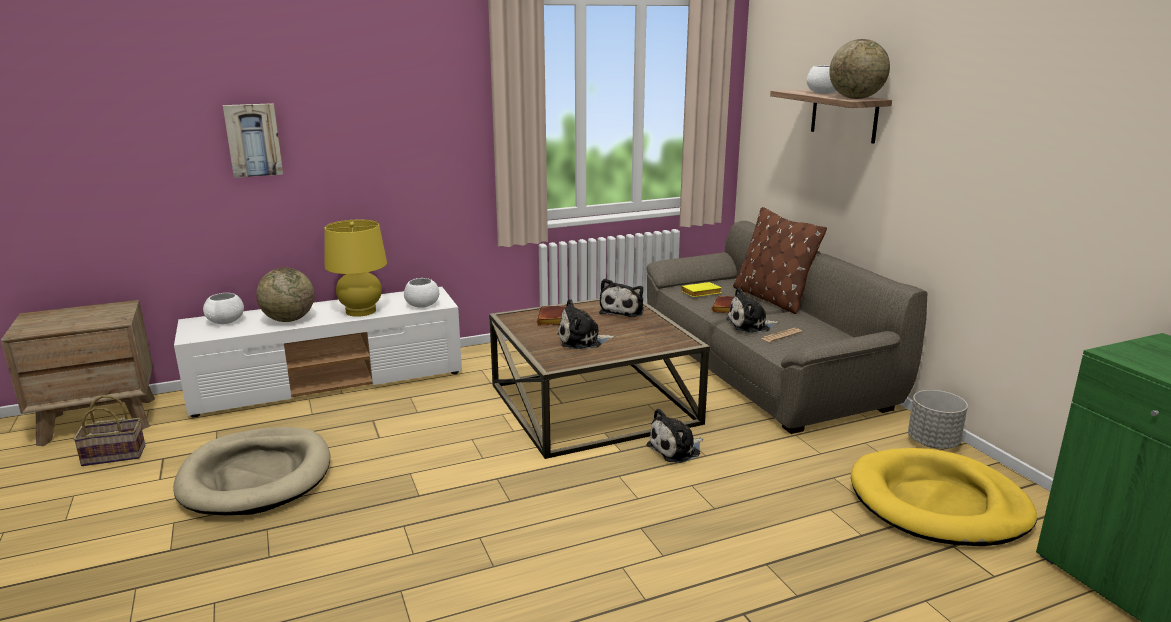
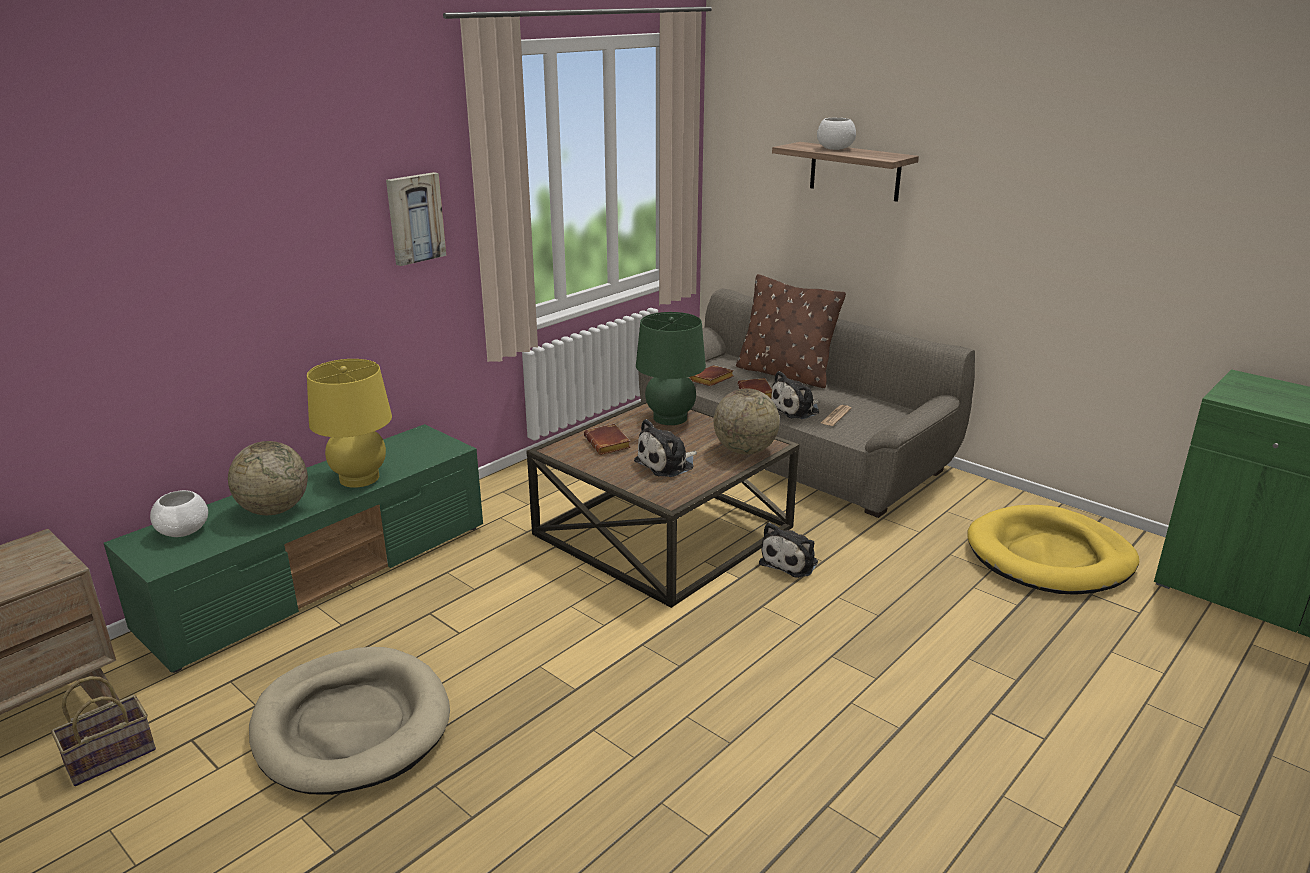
camera: 25 degrees left, 5 degrees up
(253, 140) = (183, 272): picture -> picture (414, 218)
(331, 381) = (323, 576): white tv stand -> green tv stand
(421, 305) = (429, 455): white bowl -> none
(623, 310) = (670, 418): plush toy -> green table lamp
(700, 293) = (711, 380): yellow book -> brown book
(855, 98) = (885, 156): globe -> globe (745, 450)
(933, 443) = (999, 497): grey planter -> none

